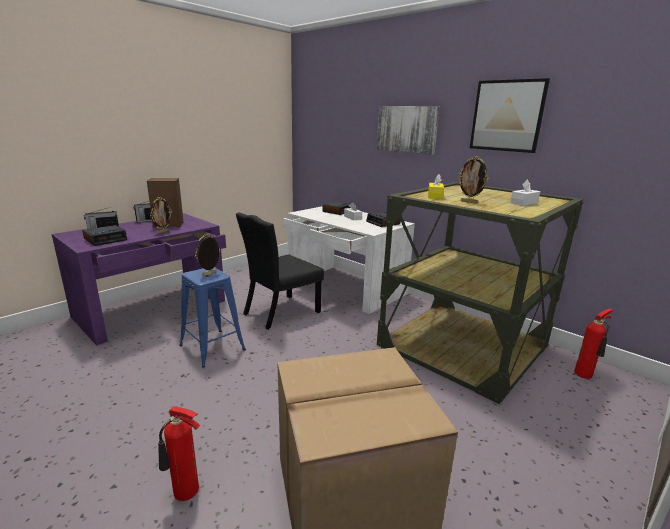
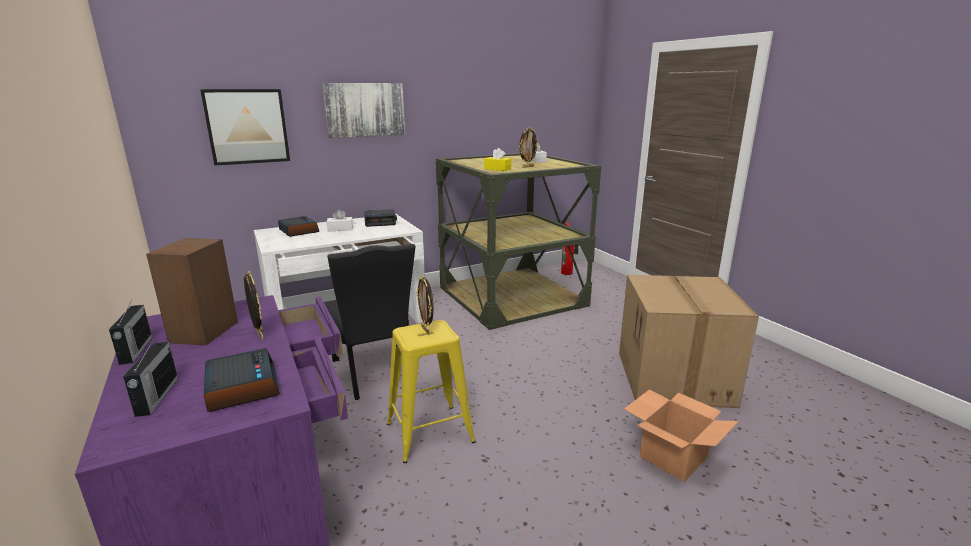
camera: 70 degrees left, 0 degrees up
(186, 493) = (673, 457): fire extinguisher -> cardboard box
(212, 347) = (430, 433): blue stool -> yellow stool
(507, 116) = (467, 91): picture -> picture (247, 126)

